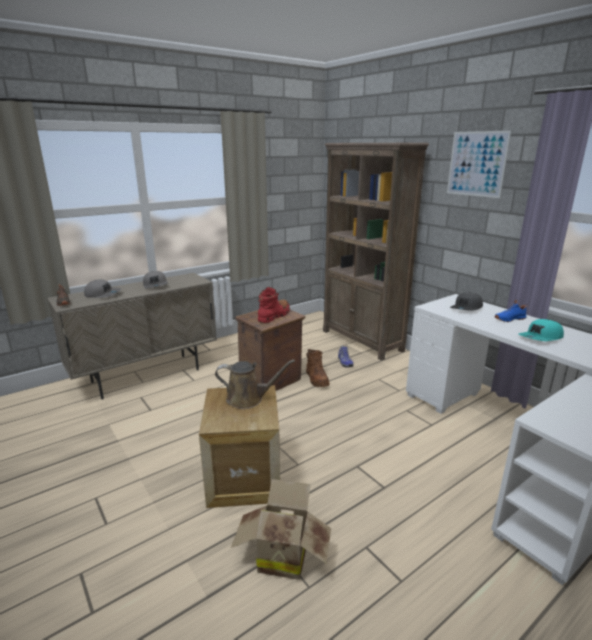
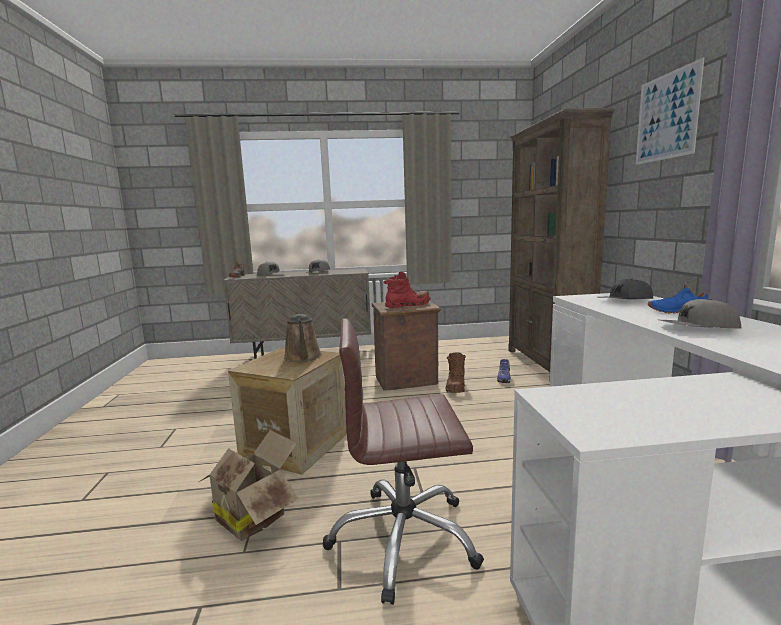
camera: 30 degrees right, 10 degrees down
(248, 399) = (303, 357): brown watering can -> brown watering can turned 45 degrees clockwise
(404, 527) = (403, 539): none -> brown office chair
(541, 338) = (697, 328): turquoise cap -> grey cap

